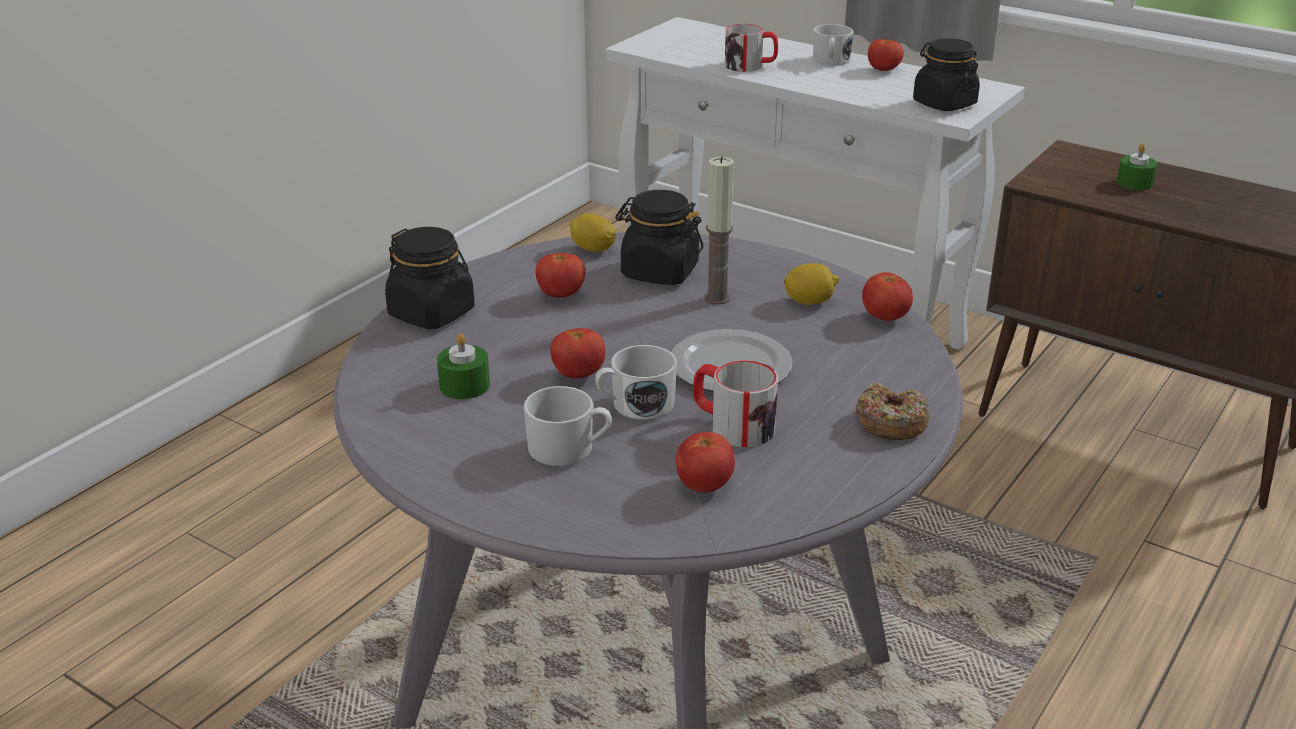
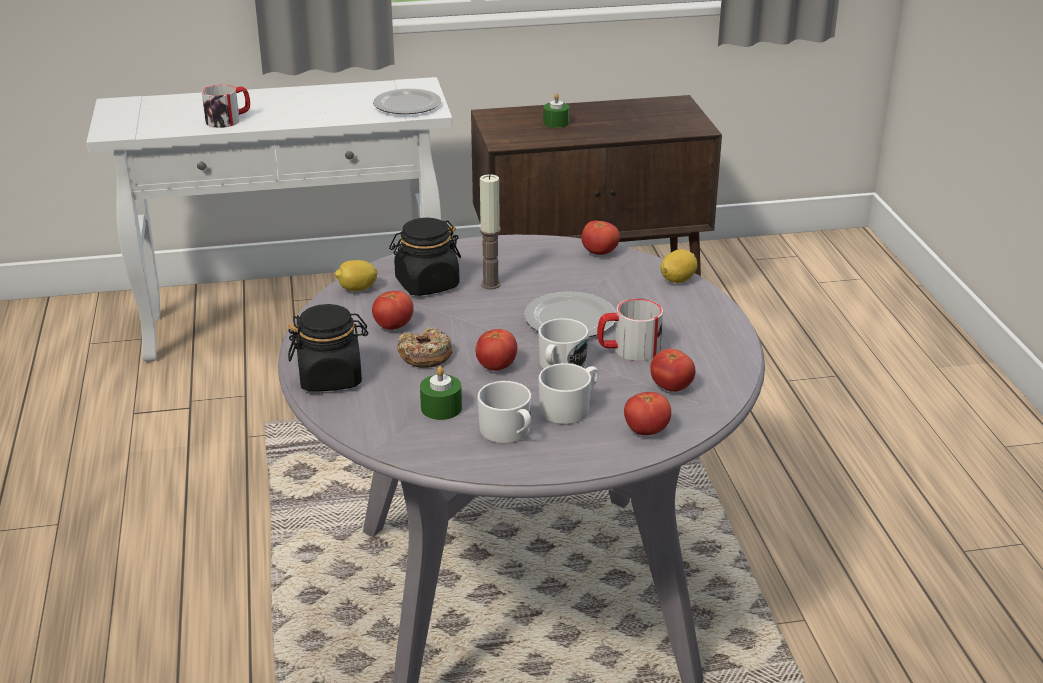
camera: 45 degrees left, 0 degrees up
(809, 301) = (545, 262): lemon -> lemon (678, 280)
(831, 61) = (280, 98): white mug -> white mug (509, 432)
(883, 70) = (328, 93): tomato -> tomato (646, 431)
(890, 423) = (699, 308): donut -> donut (425, 356)
(944, 104) = (408, 105): black jar -> plate

